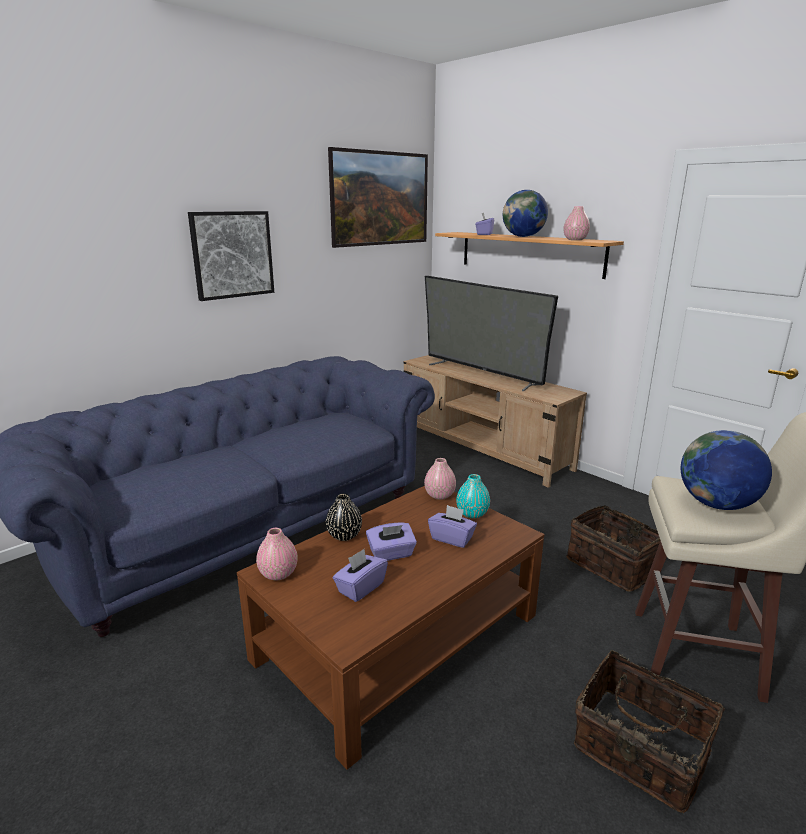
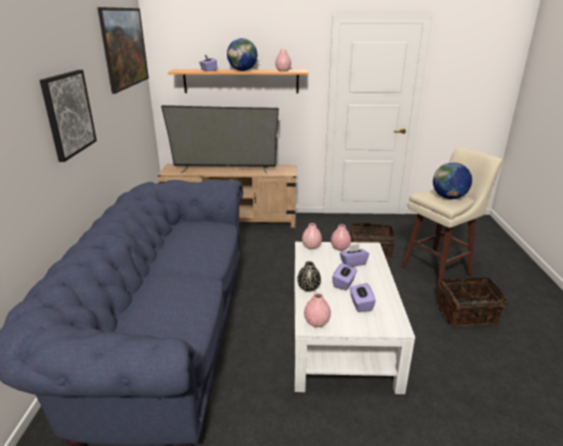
camera: 45 degrees left, 5 degrees up
(399, 635) = (340, 331): brown coffee table -> white coffee table
(472, 513) = (340, 248): turquoise vase -> pink vase

